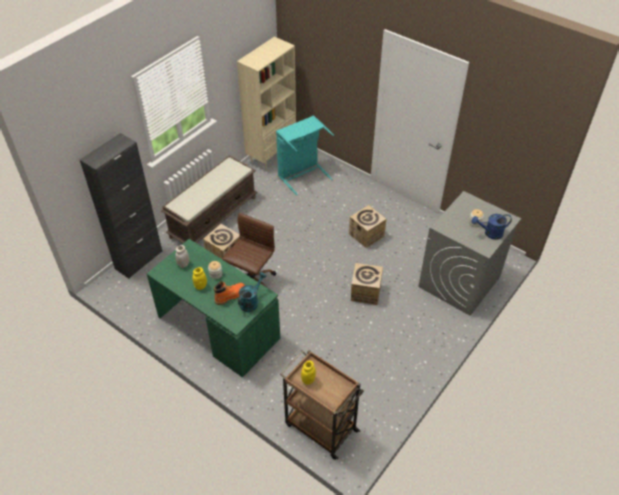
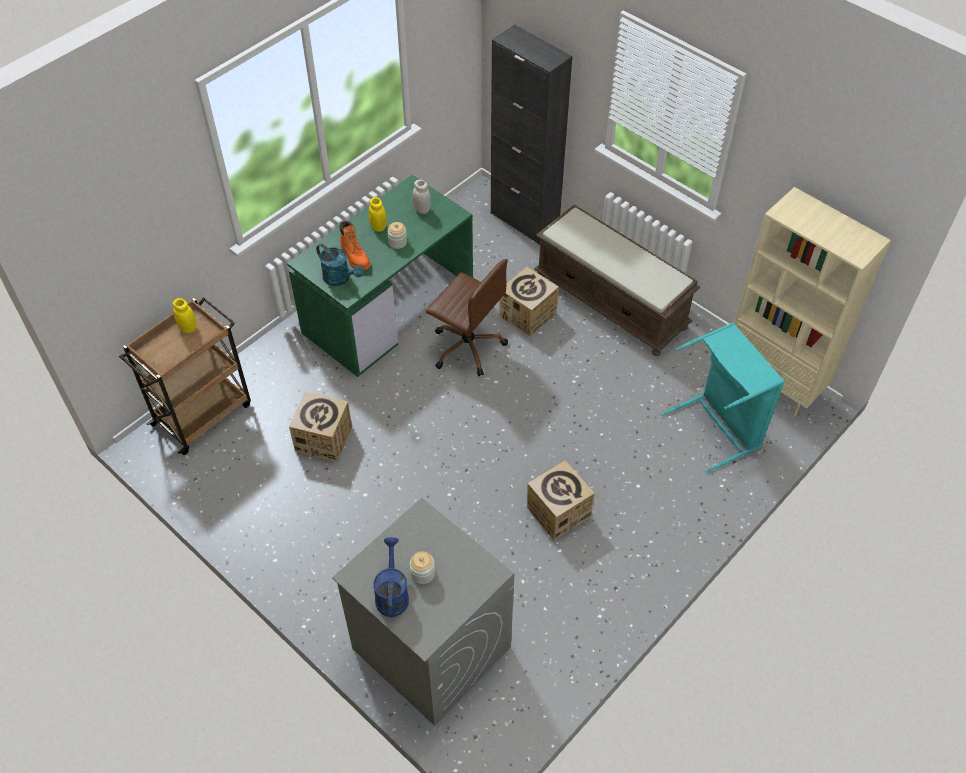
camera: 95 degrees right, 5 degrees up
(365, 292) = (427, 495): cardboard box -> cardboard box (323, 439)

